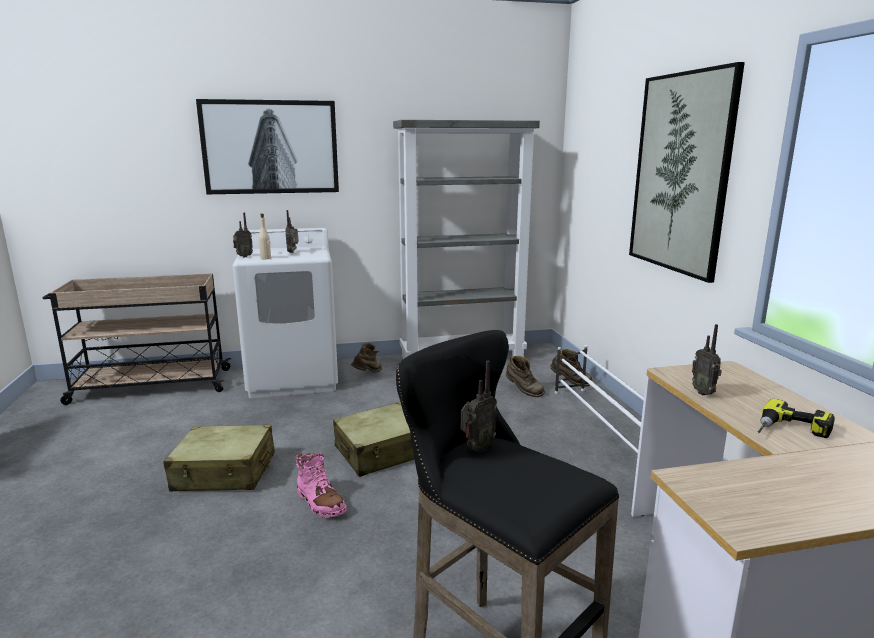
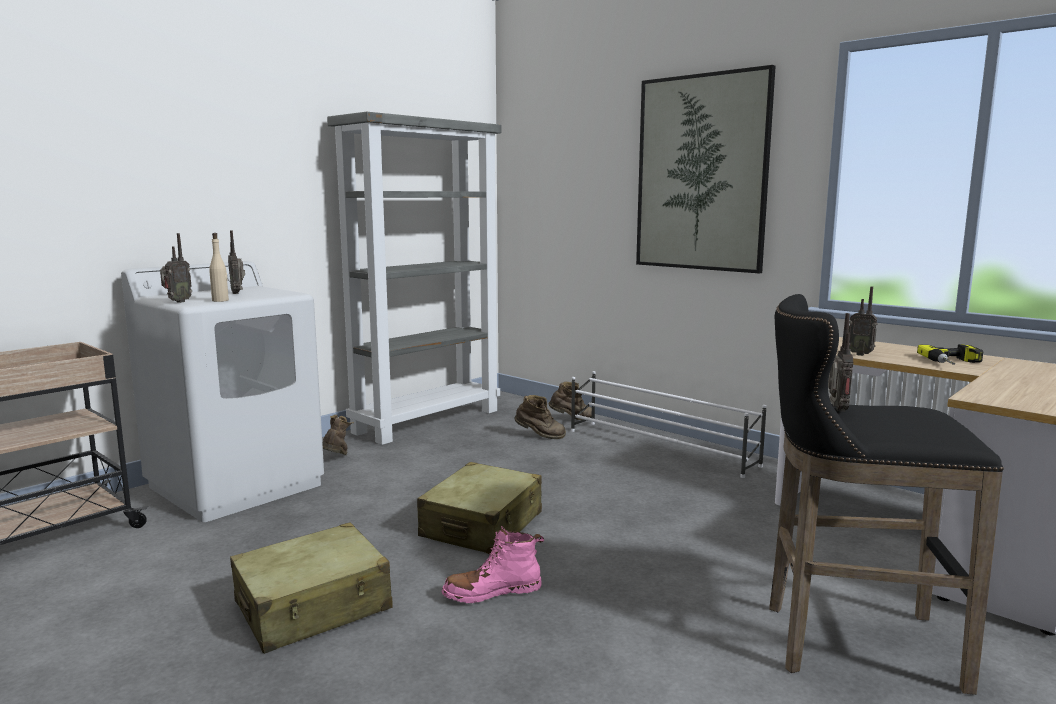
camera: 35 degrees left, 5 degrees down
(270, 147) = (162, 143): picture -> none
(320, 503) = (492, 592): pink boot -> pink boot turned 150 degrees clockwise

